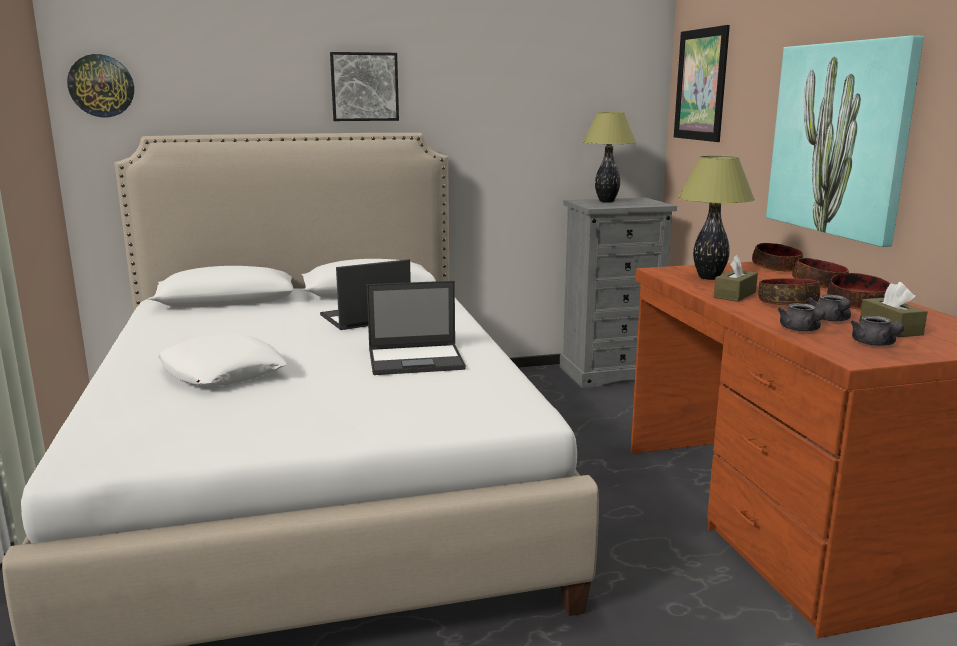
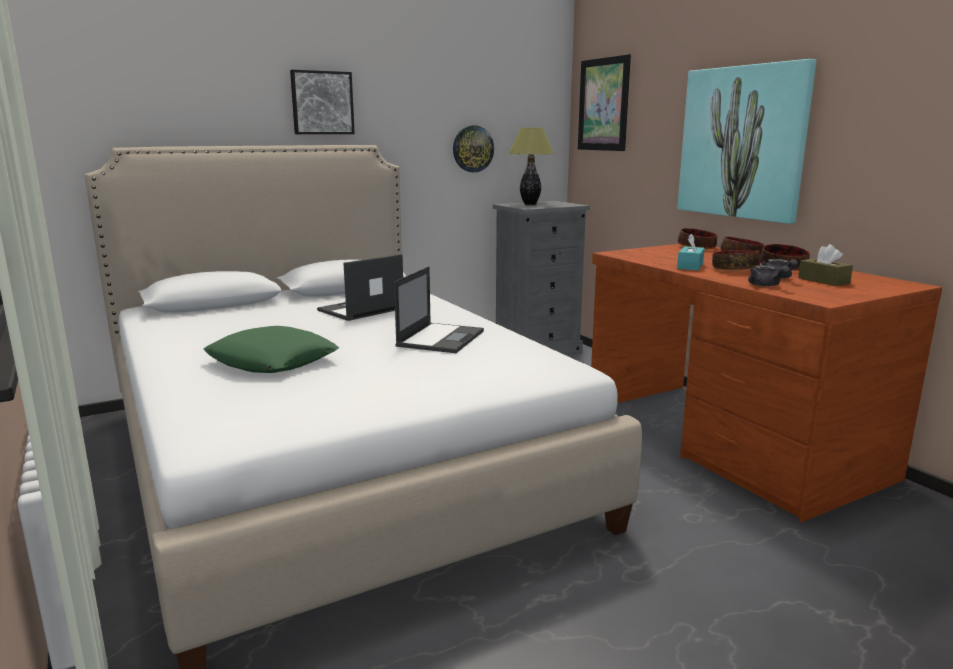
camera: 15 degrees left, 0 degrees up
(101, 86) = (65, 97): wall clock -> wall clock (473, 149)
(223, 372) = (272, 361): white pillow -> green pillow
(417, 360) = (441, 338): laptop -> laptop turned 45 degrees counterclockwise
(708, 277) = (656, 256): table lamp -> none
(734, 295) = (690, 266): brown tissue box -> turquoise tissue box
(875, 344) = (826, 291): grey teapot -> none

